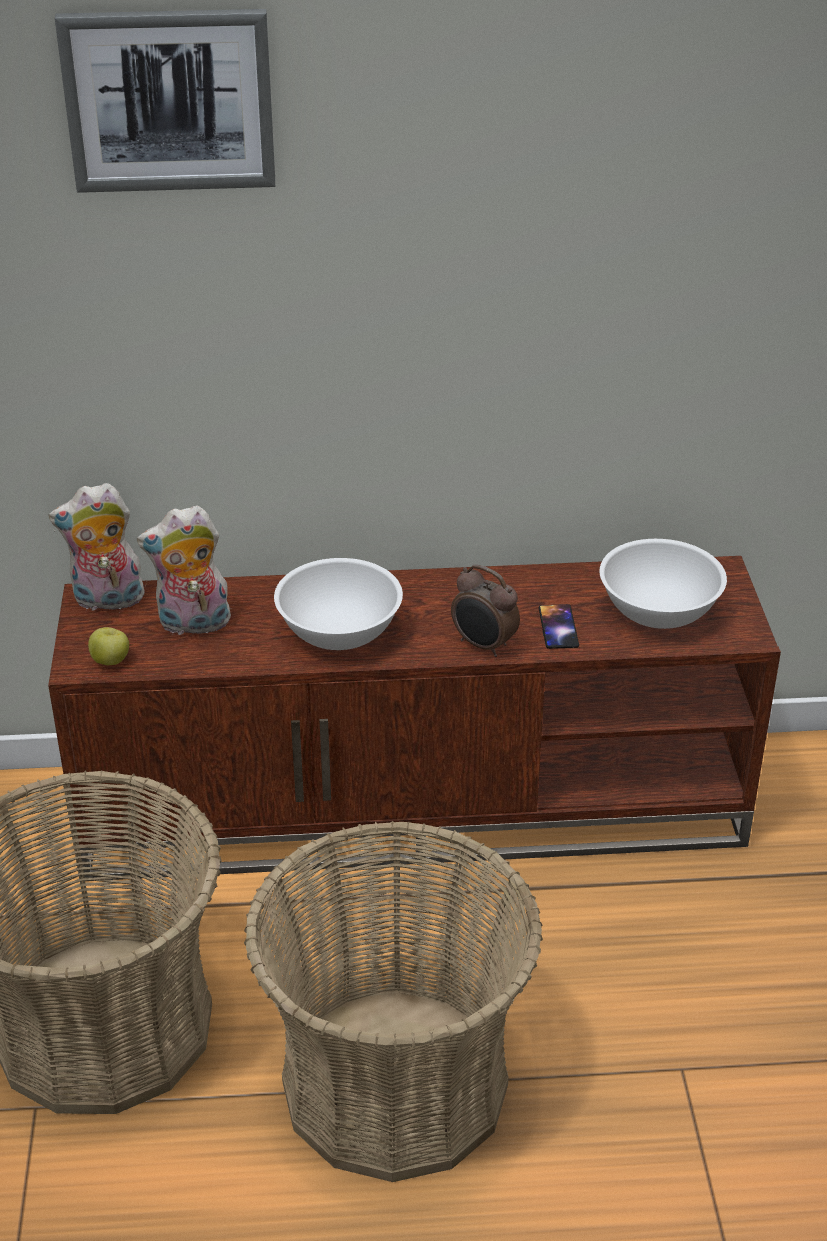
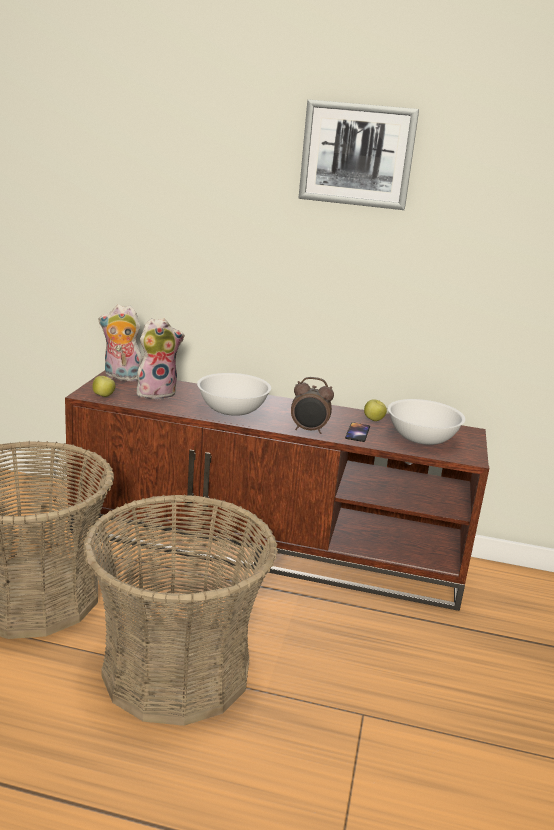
camera: 15 degrees right, 15 degrees down
(169, 100) = (195, 93): picture -> picture (357, 155)
(193, 625) = (157, 393): plush toy -> plush toy turned 150 degrees clockwise
(483, 646) = (309, 430): alarm clock -> alarm clock turned 45 degrees counterclockwise
(568, 587) = (373, 420): none -> apple

